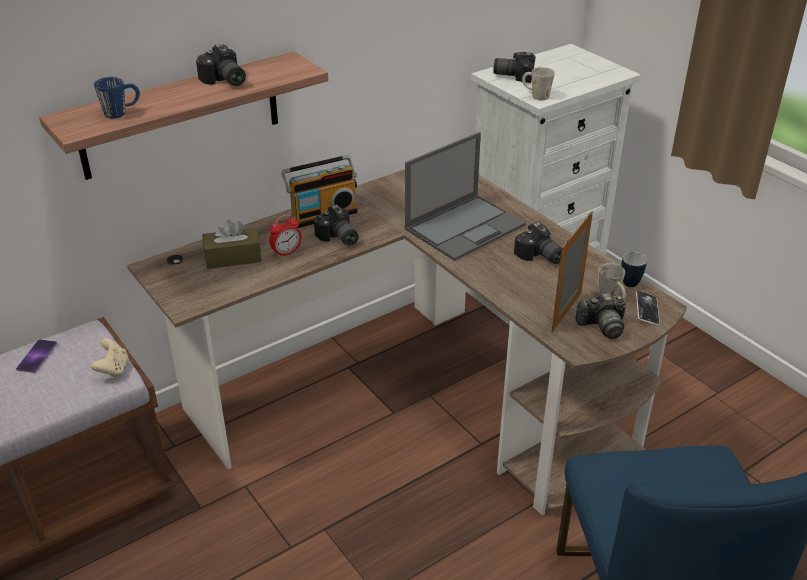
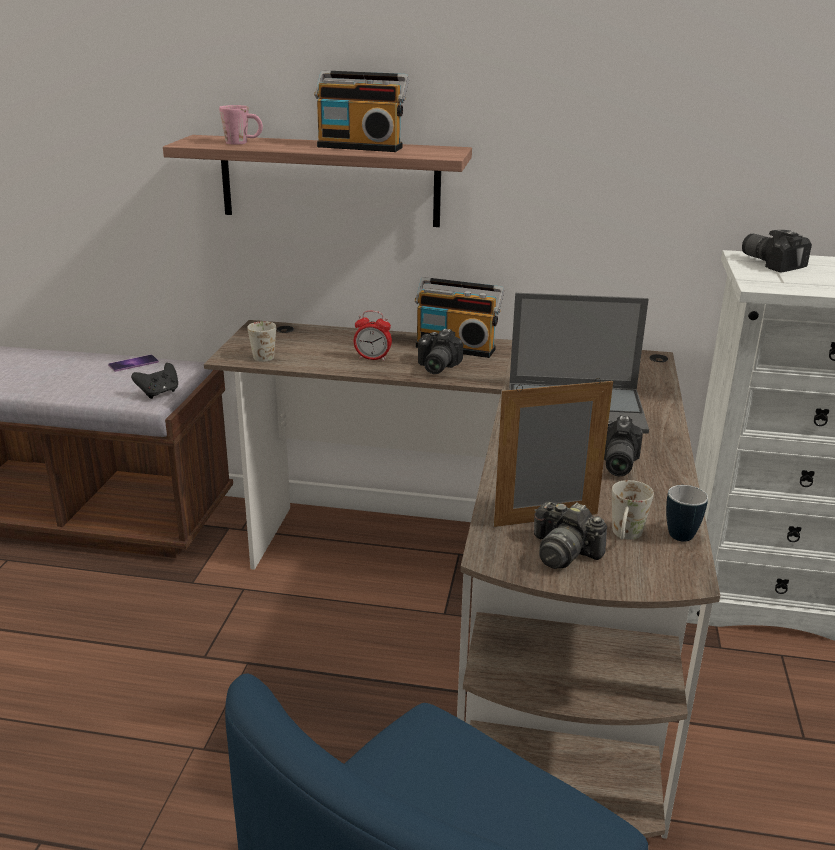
camera: 45 degrees right, 10 degrees down
(113, 369) = (159, 393): beige game controller -> black game controller
(122, 112) = (243, 143): blue mug -> pink mug
(224, 81) = (361, 147): camera -> radio
(233, 257) = (326, 345): brown tissue box -> none
(535, 95) = (762, 282): white mug -> white mug (263, 355)
(647, 310) = (651, 569): phone -> none

